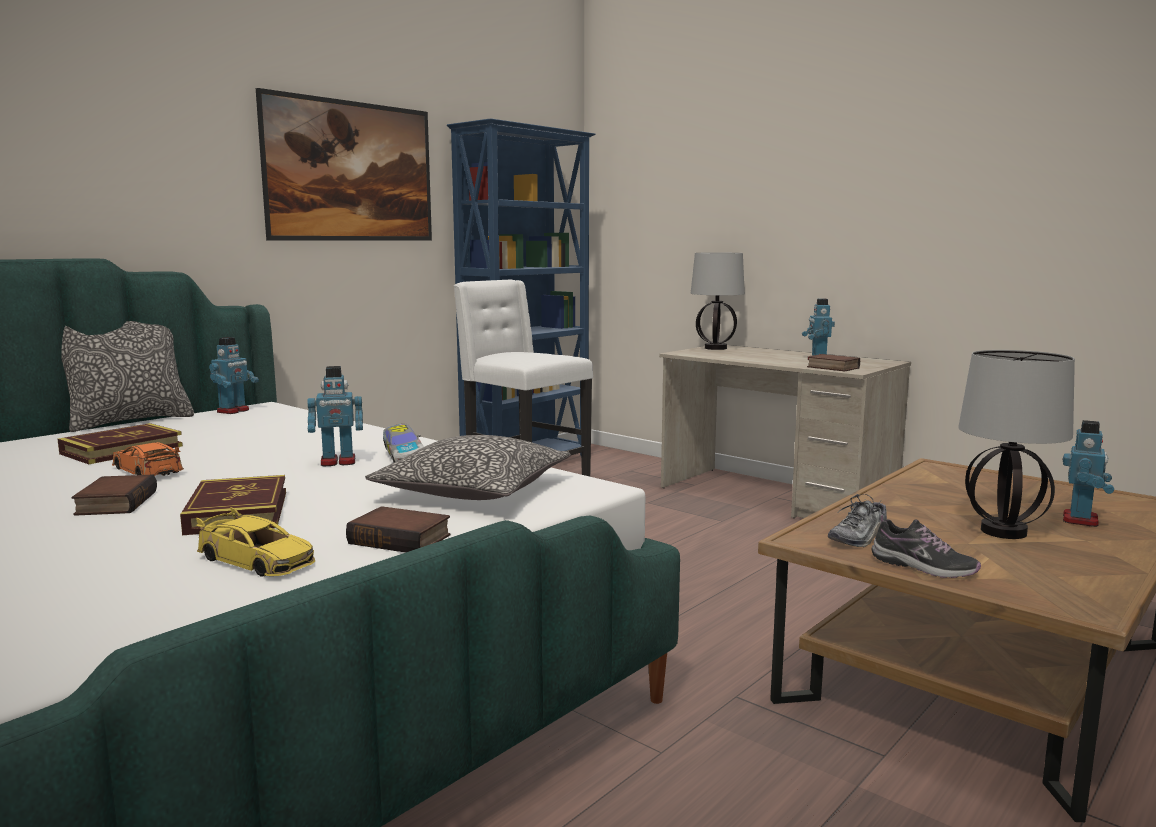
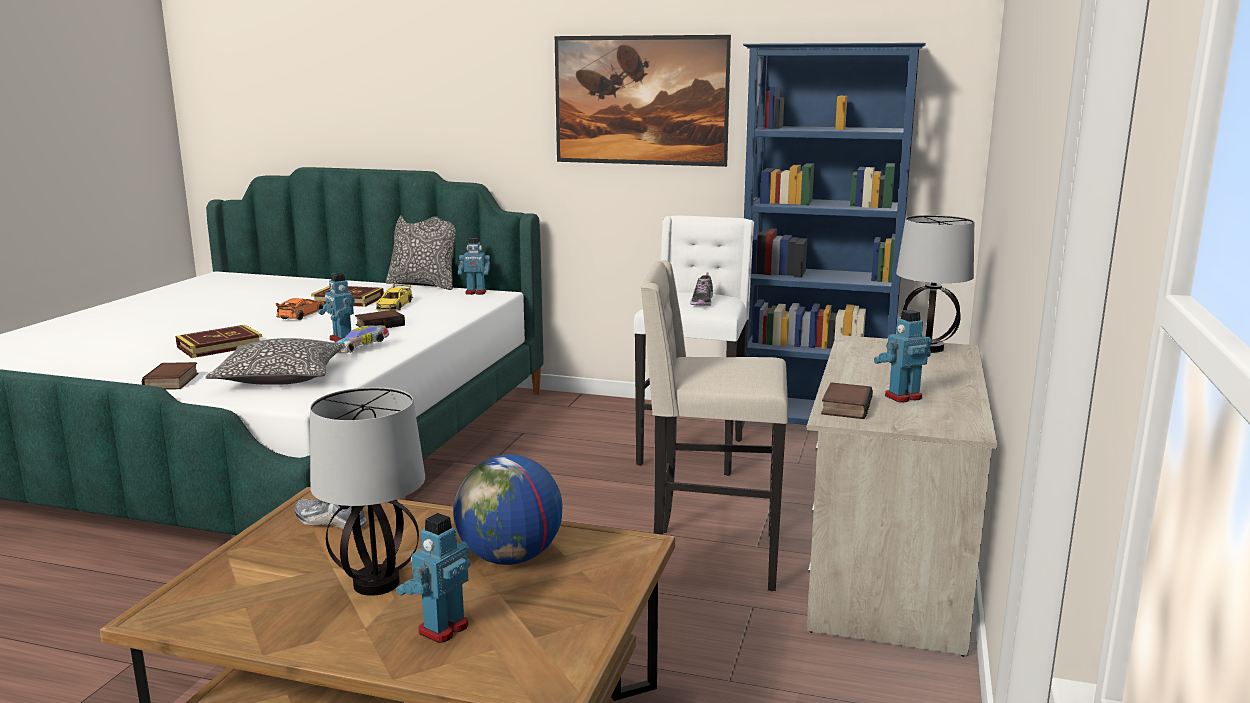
camera: 65 degrees right, 5 degrees up
(114, 503) = (233, 325): book -> book (380, 325)
(256, 561) = (134, 366): yellow toy car -> yellow toy car (394, 306)
(730, 535) = (711, 557): none -> beige stool
(923, 567) = (257, 549): shoe -> shoe (702, 302)
(953, 494) = (510, 558): none -> globe
(1081, 520) = (442, 628): toy robot -> toy robot turned 120 degrees clockwise

